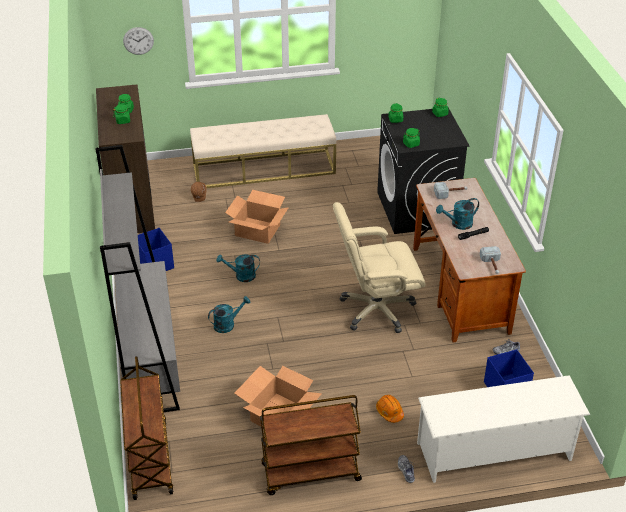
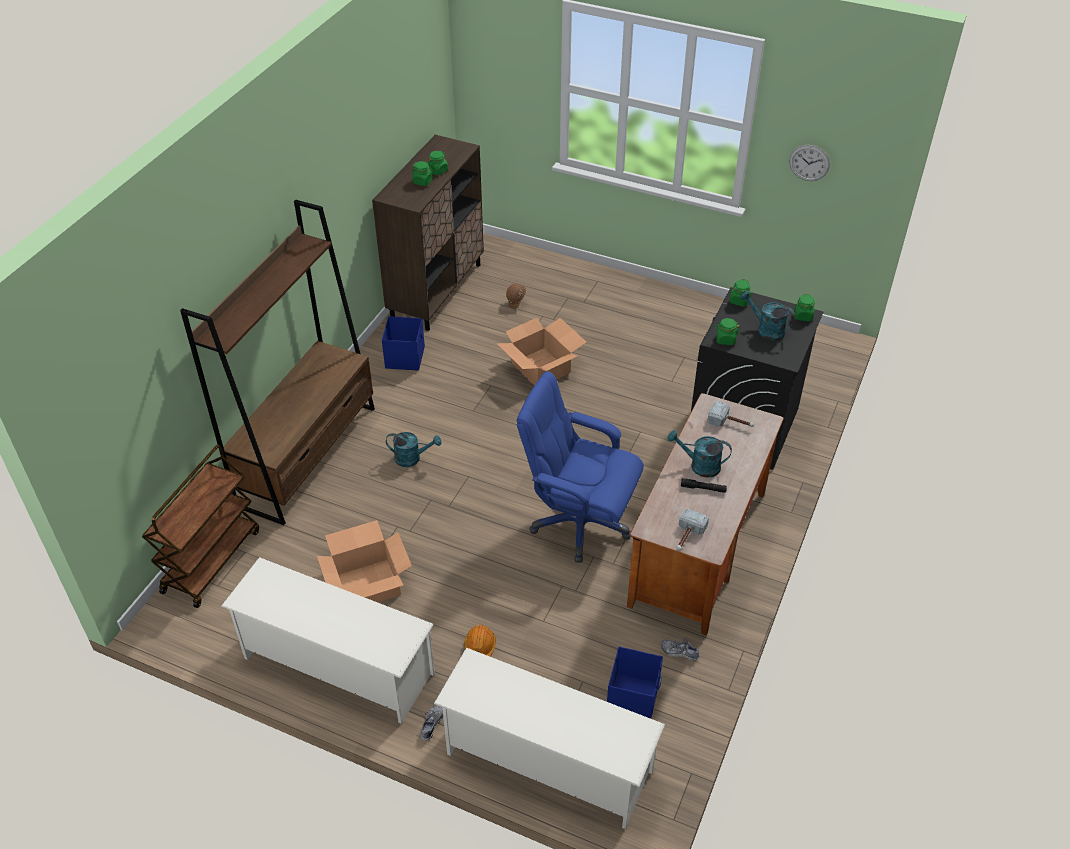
camera: 35 degrees right, 5 degrees up
(138, 41) = (507, 94): wall clock -> wall clock (809, 162)
(150, 358) = (308, 455): grey bookcase -> brown bookcase
(241, 276) = (476, 411): turquoise watering can -> turquoise watering can (766, 330)
(264, 169) = (615, 300): beige bench -> none
(310, 473) = (337, 665): brown cart -> white shoe rack
(376, 310) = (579, 522): beige office chair -> blue office chair

